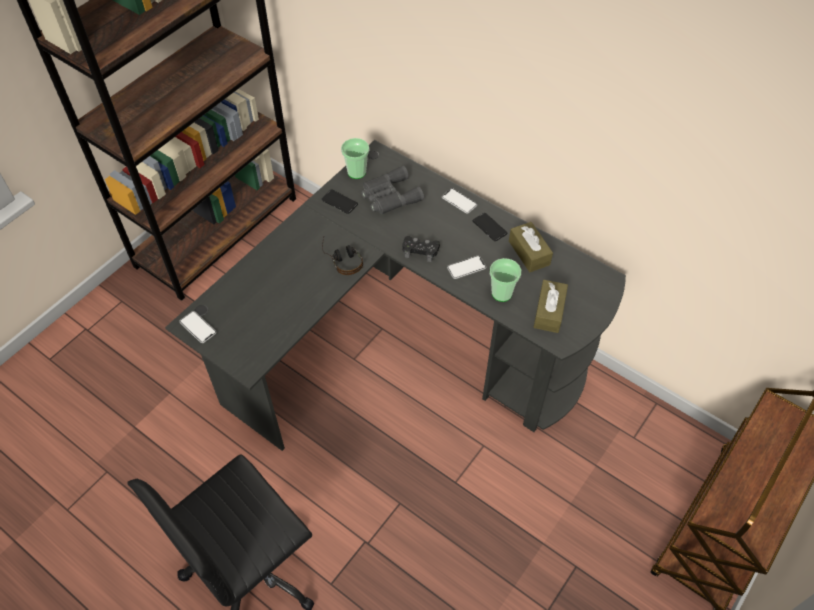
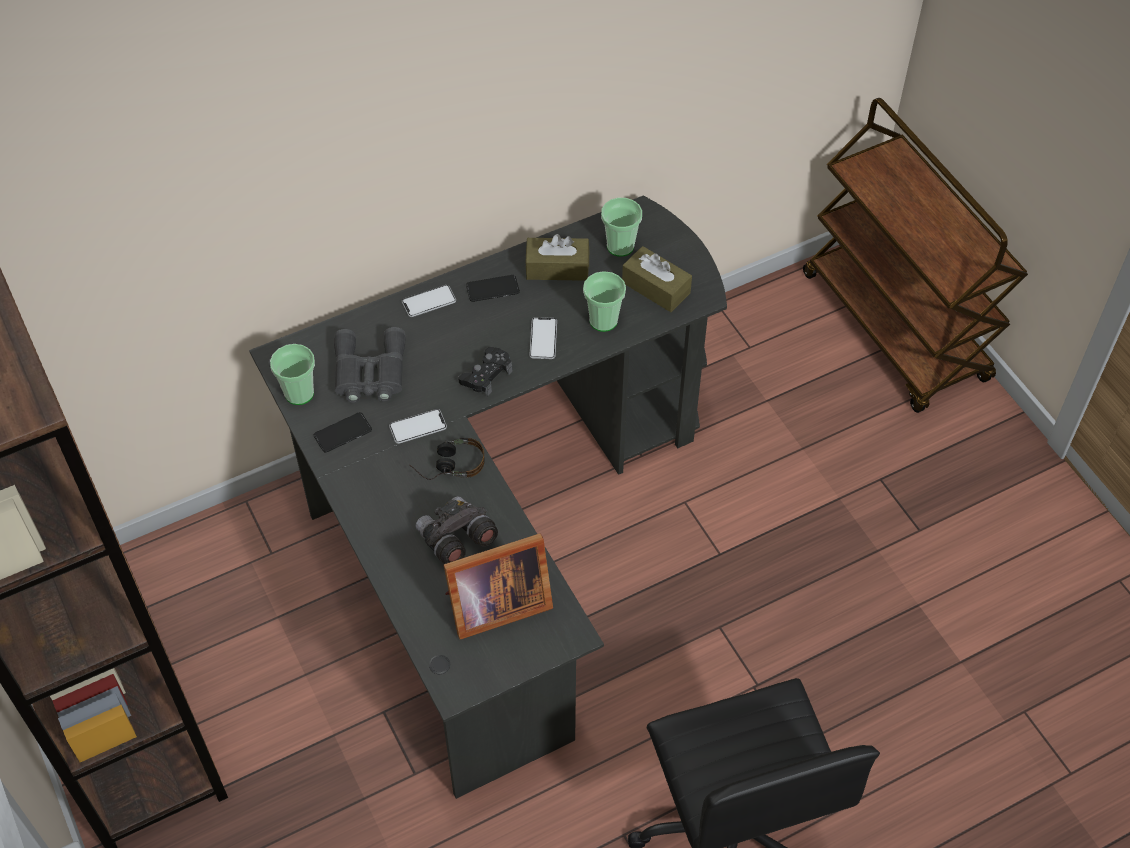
camera: 65 degrees left, 0 degrees up
(198, 327) = (469, 676): phone -> phone (418, 427)
(253, 320) = (494, 605): none -> picture frame
(290, 284) = (456, 540): none -> grey binoculars
(571, 279) = (620, 246): none -> cup

